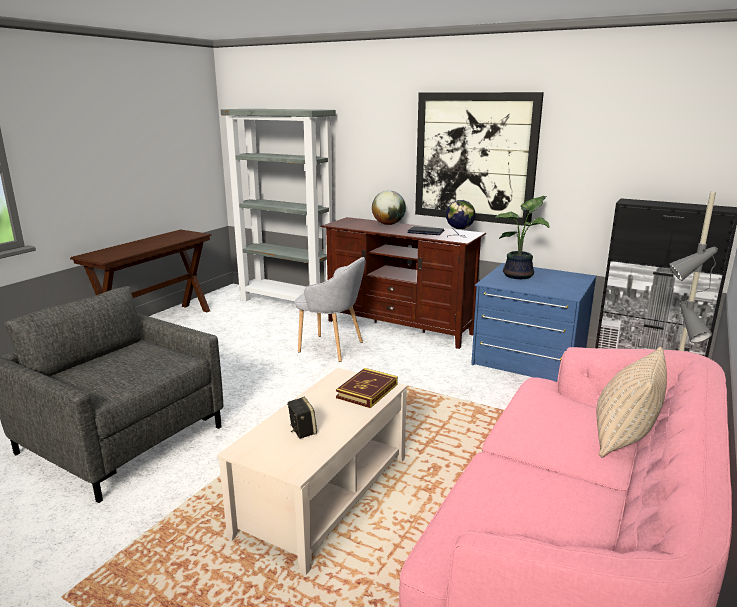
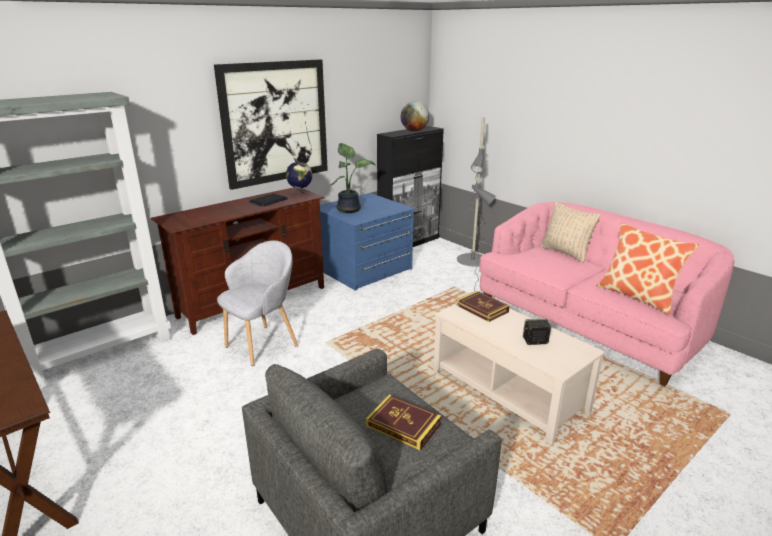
camera: 70 degrees left, 5 degrees up
(120, 371) = (403, 425): none -> book
(388, 224) = (217, 207): globe -> globe (414, 131)
(501, 515) = (637, 296): none -> pillow

